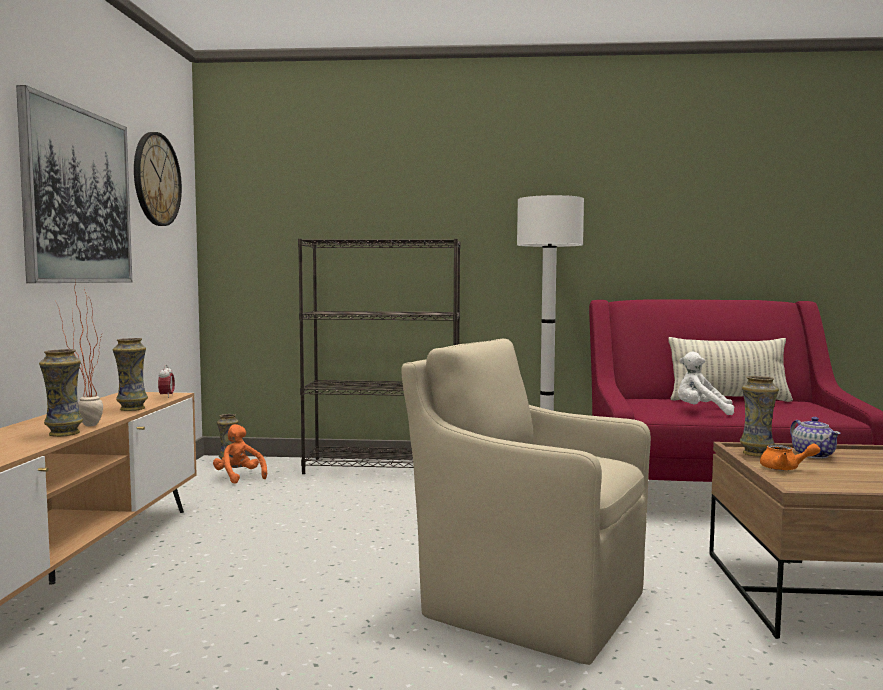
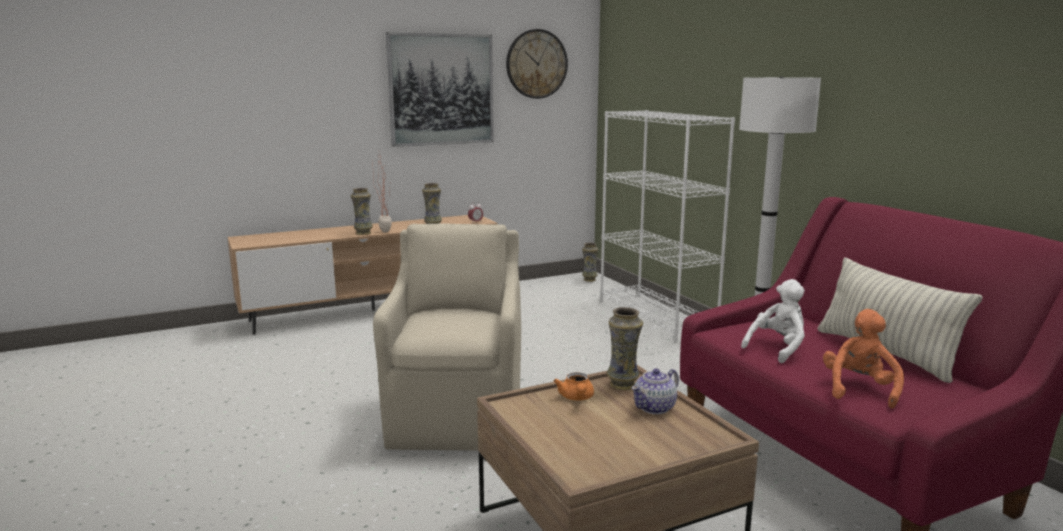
camera: 60 degrees right, 10 degrees up
(239, 477) = (566, 291): orange plush toy -> orange plush toy (859, 389)
(383, 467) = (656, 316): black bookcase -> white bookcase
(701, 412) = (777, 348): white plush toy -> white plush toy turned 60 degrees clockwise

